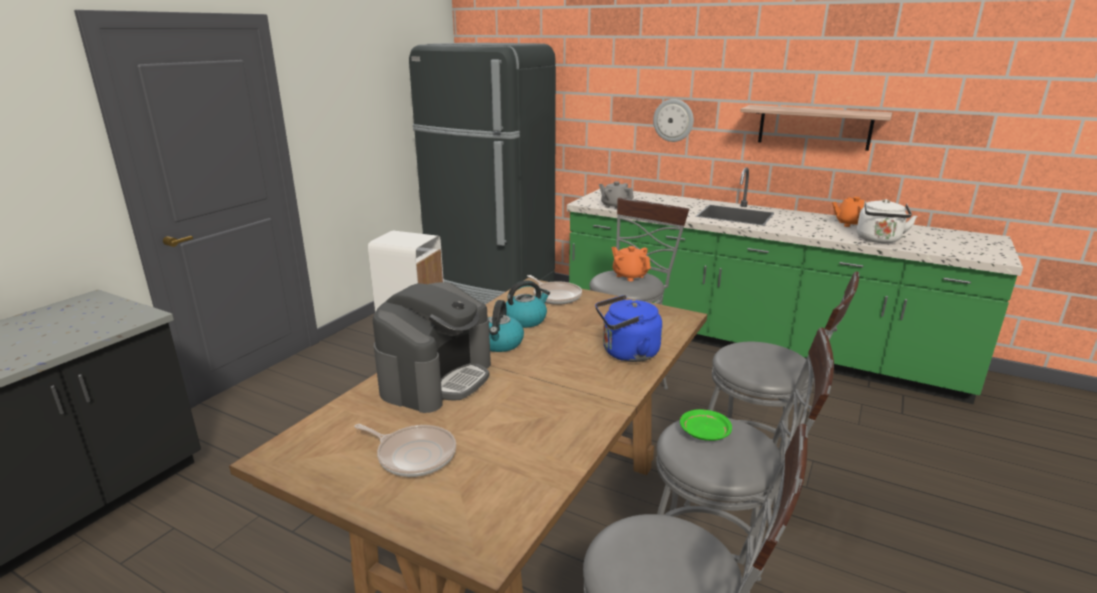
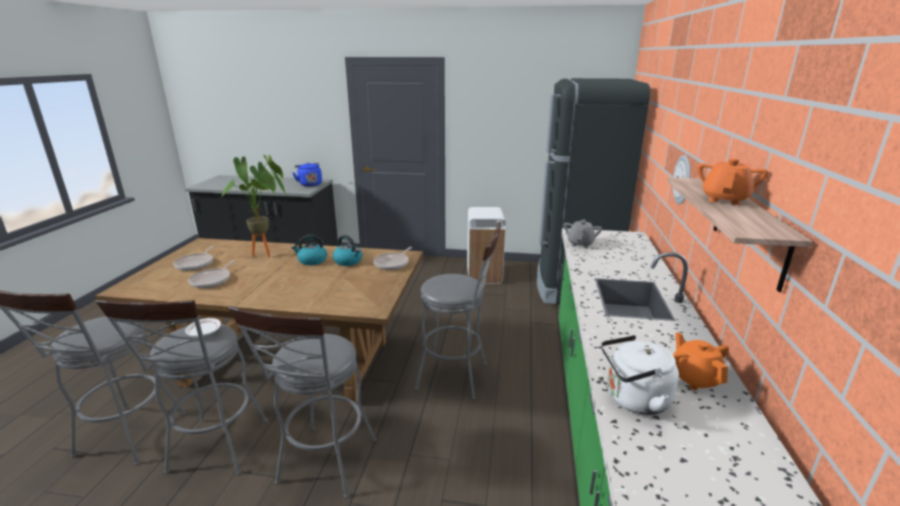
camera: 70 degrees right, 0 degrees up
(437, 378) = (268, 254): coffee machine -> potted plant
(517, 430) = (212, 280): none -> frying pan
(627, 353) = (305, 296): blue kettle -> blue kettle (309, 184)
(629, 276) = (457, 283): orange teapot -> orange teapot (724, 199)
(704, 433) = (204, 332): green plate -> white plate

